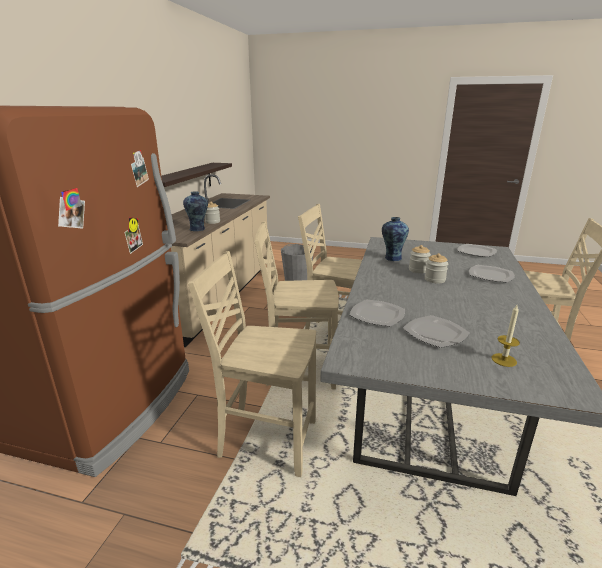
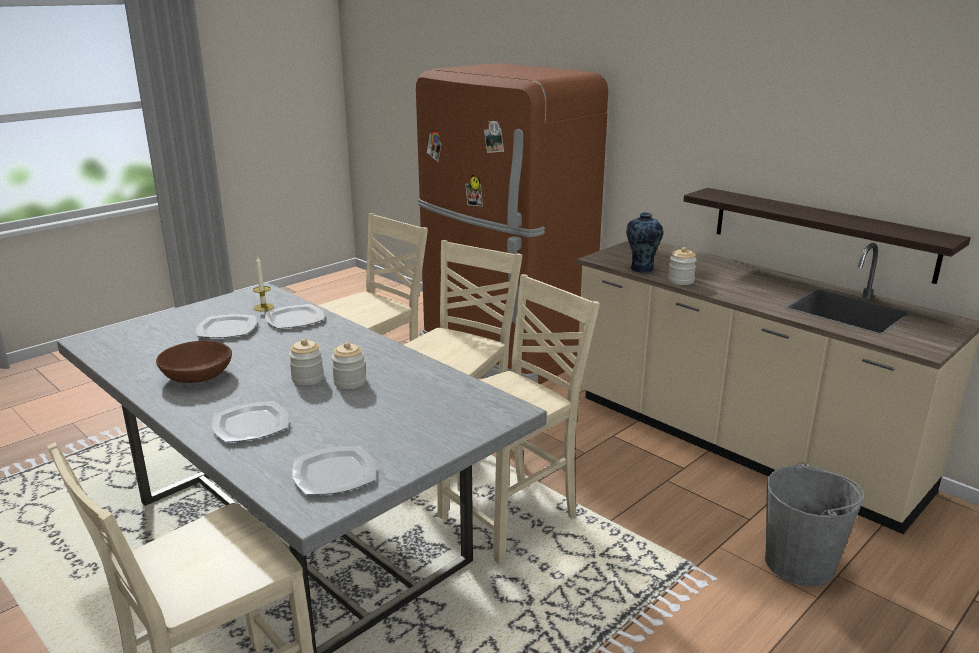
camera: 120 degrees right, 0 degrees up
(392, 258) = (416, 383): vase -> none
(495, 308) = (197, 376): none -> brown bowl
(504, 360) = (154, 336): candle -> candle (263, 307)

